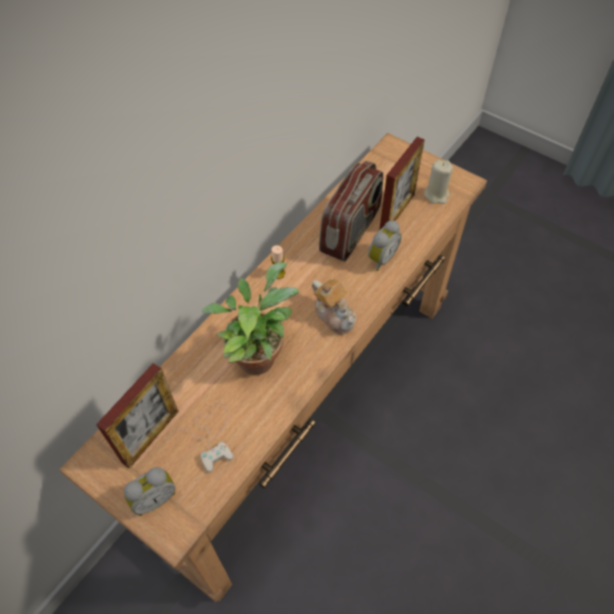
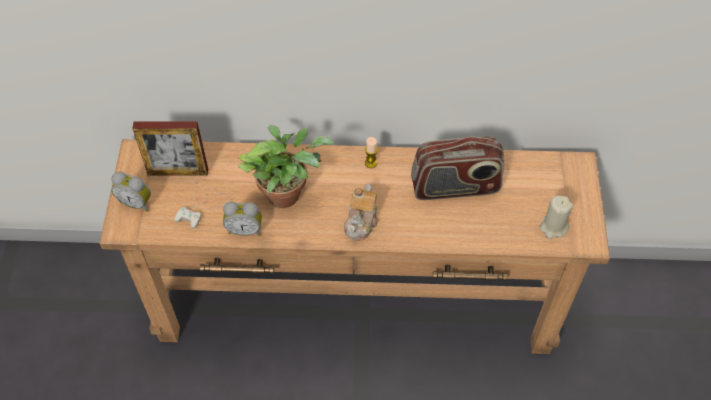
camera: 55 degrees right, 0 degrees up
(380, 258) = (444, 223): alarm clock -> alarm clock (245, 229)
(397, 212) = (506, 208): picture frame -> none

